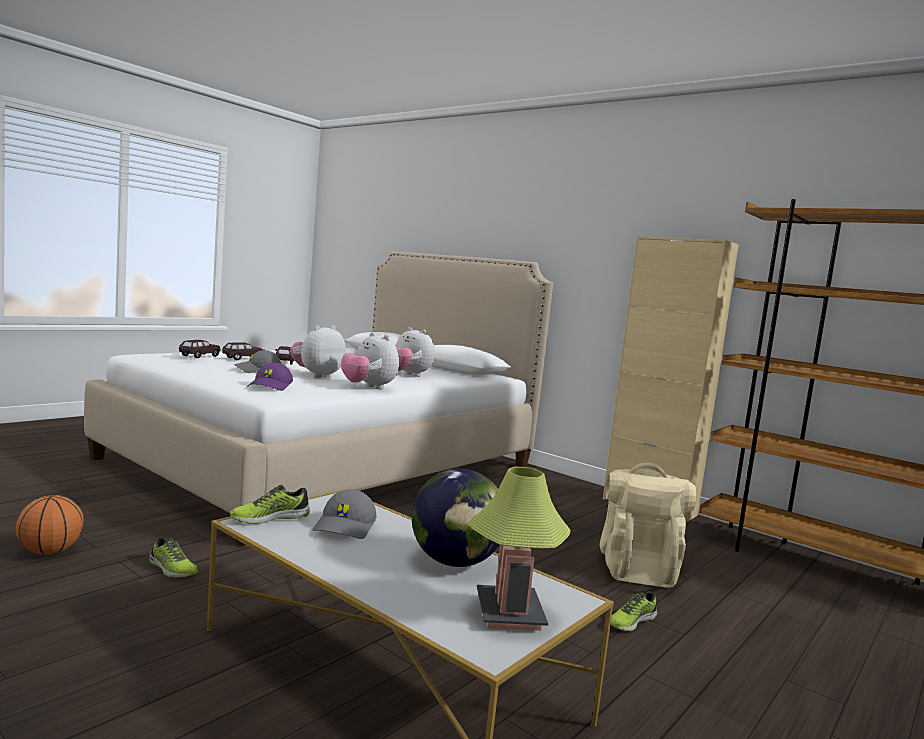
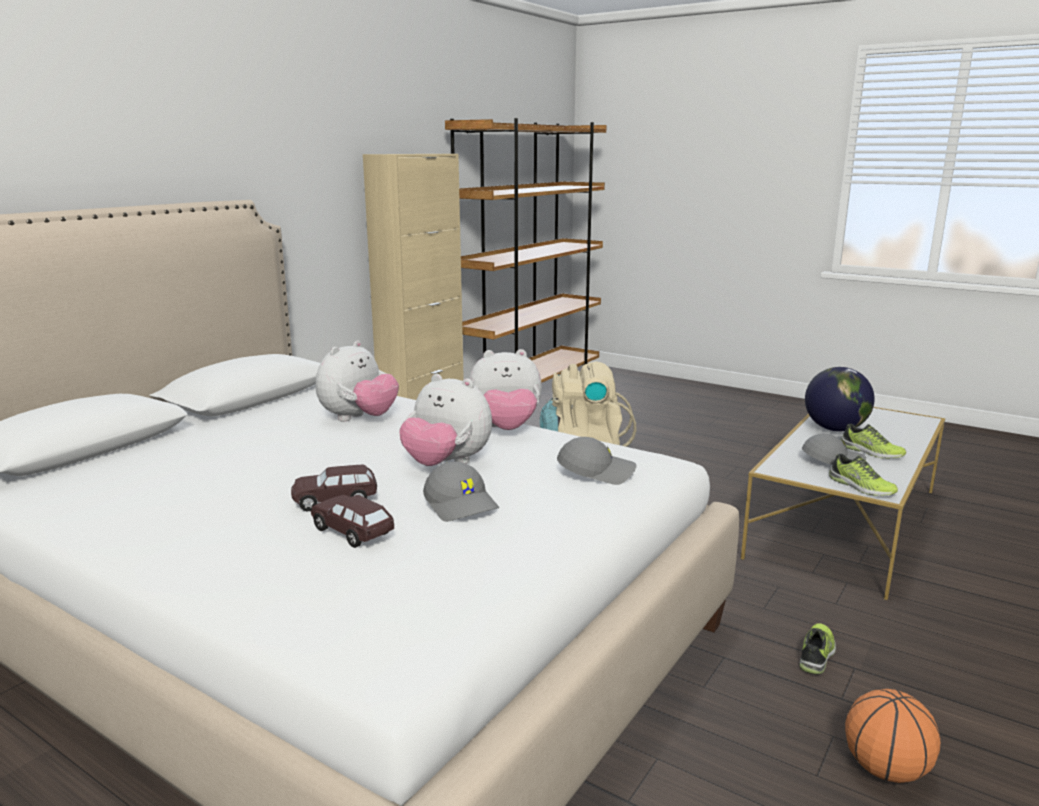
camera: 95 degrees left, 10 degrees up
(199, 356) = (372, 577): brown toy car -> none
(271, 386) = (596, 472): purple cap -> grey cap
(368, 387) = (506, 428): plush toy -> plush toy turned 45 degrees clockwise
(509, 613) = (878, 416): table lamp -> none
(631, 621) = (681, 454): shoe -> shoe (871, 452)

